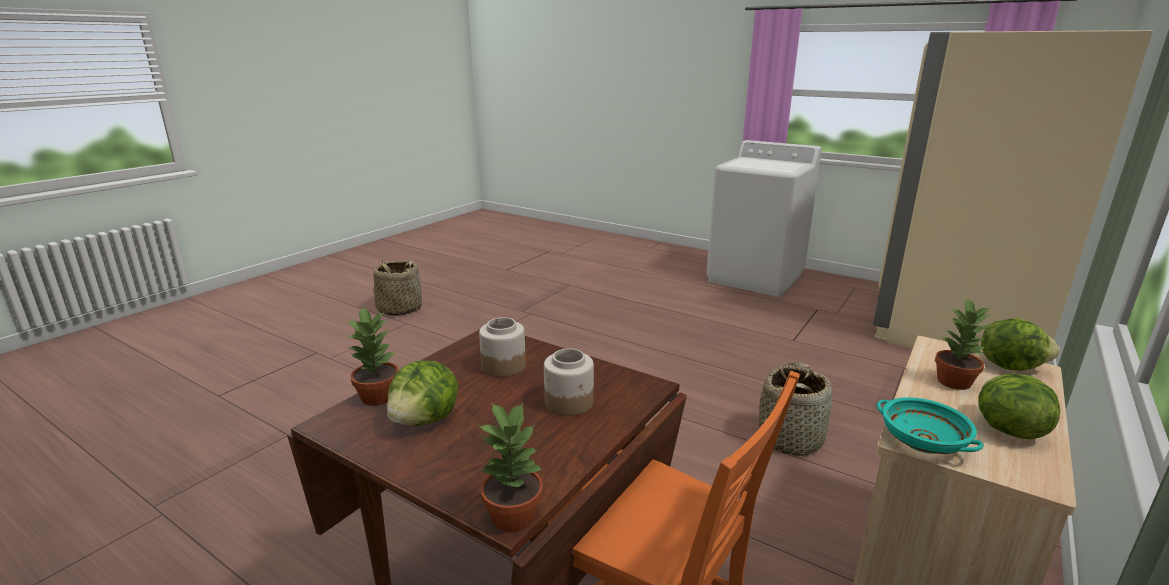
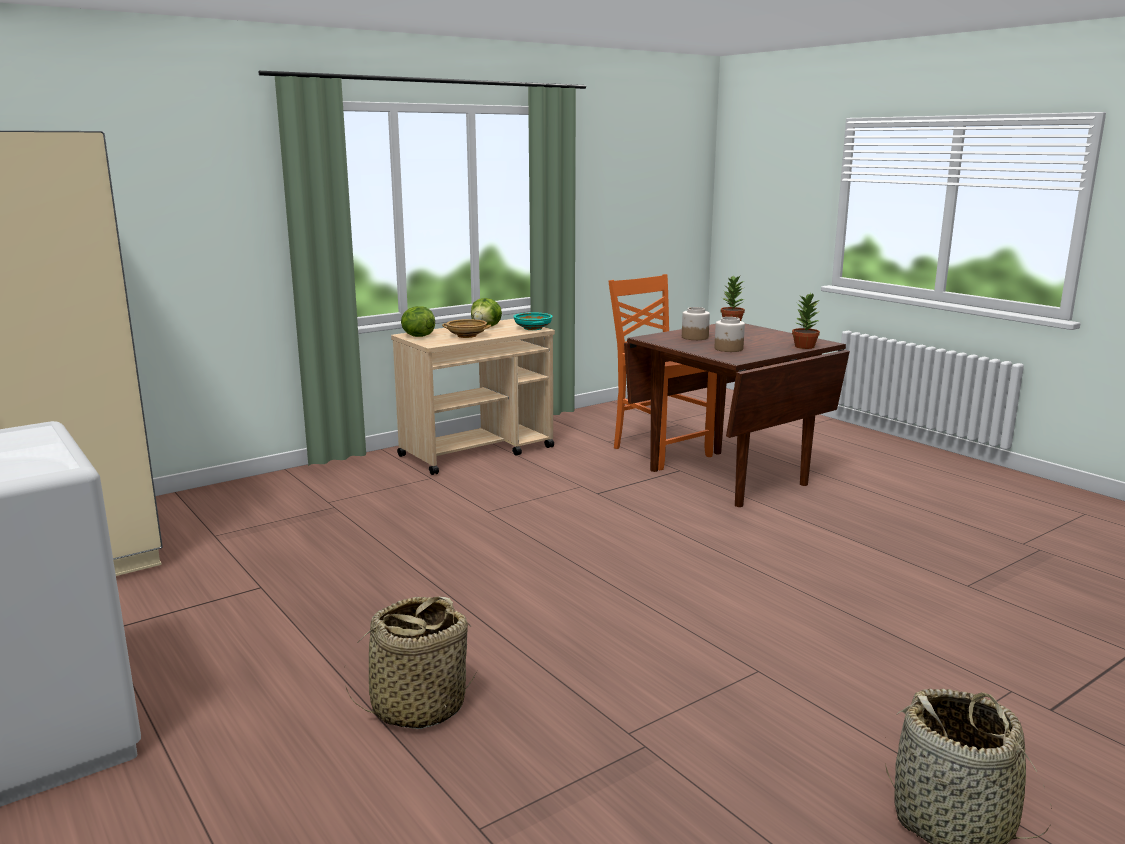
camera: 160 degrees left, 5 degrees down
(426, 420) = (773, 339): lettuce -> none
(791, 438) = (448, 507): basket -> basket (418, 706)
(954, 382) = (466, 336): potted plant -> beige bowl

